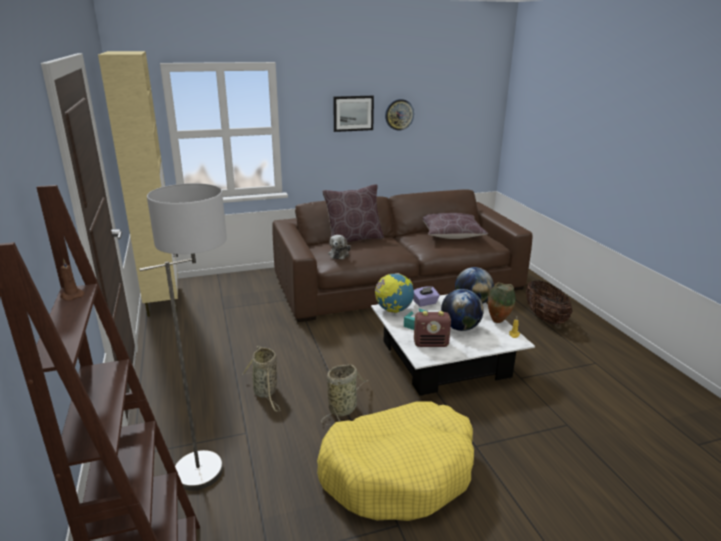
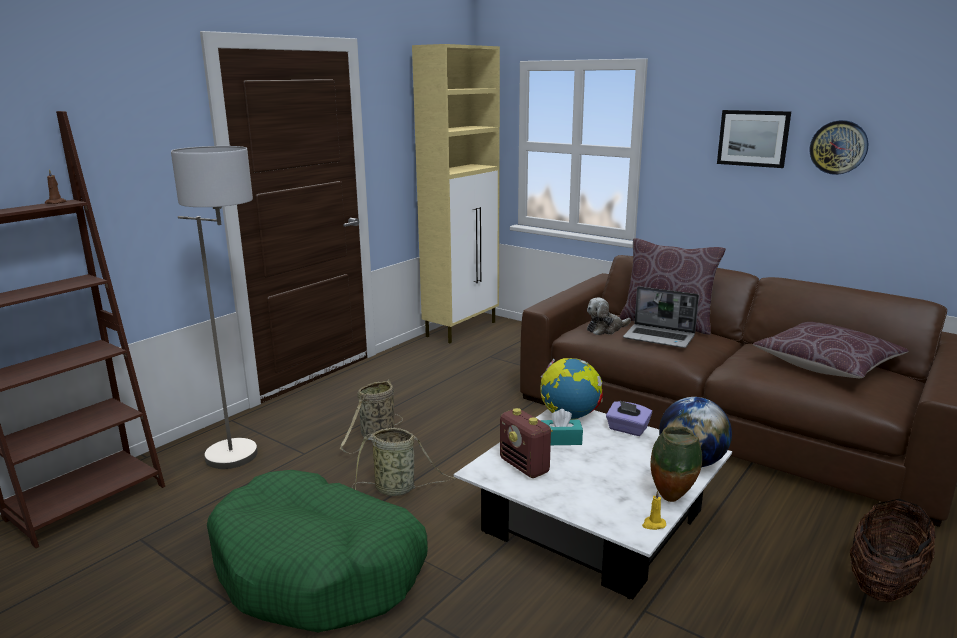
camera: 55 degrees right, 5 degrees down
(374, 248) = (660, 337): none -> laptop
(398, 471) = (319, 569): yellow dog bed -> green dog bed
(460, 328) = (601, 474): globe -> none

